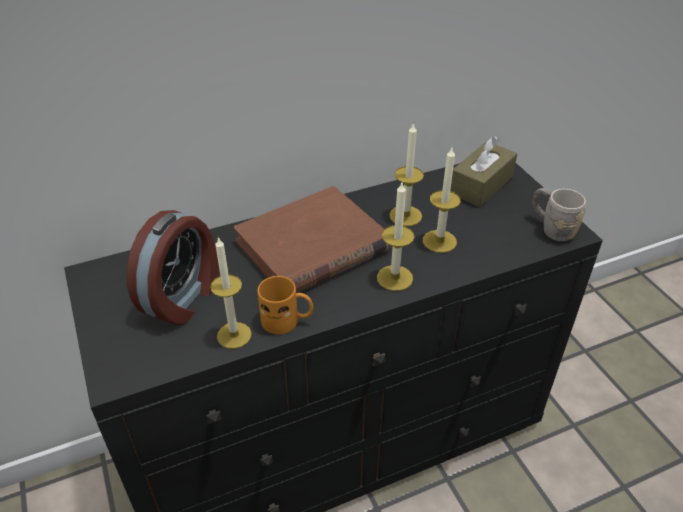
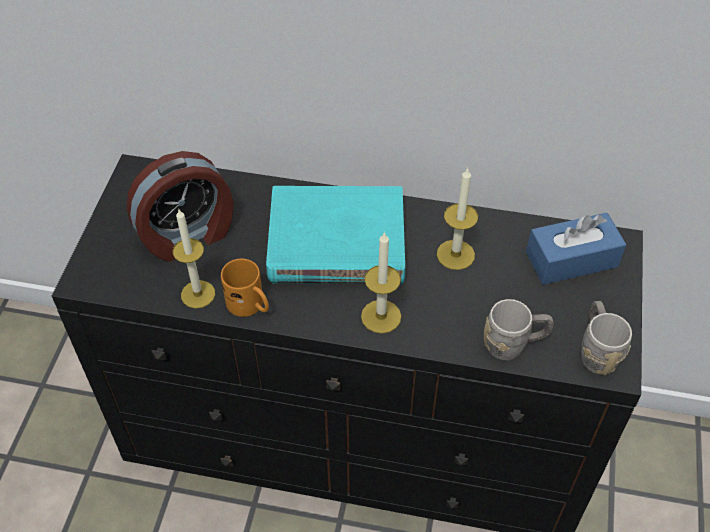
camera: 35 degrees right, 10 degrees up
(312, 246) = (336, 242): brown book -> turquoise book
(439, 241) = (462, 301): candle -> none
(481, 185) = (571, 259): brown tissue box -> blue tissue box
(500, 250) = (513, 345): none -> grey mug

